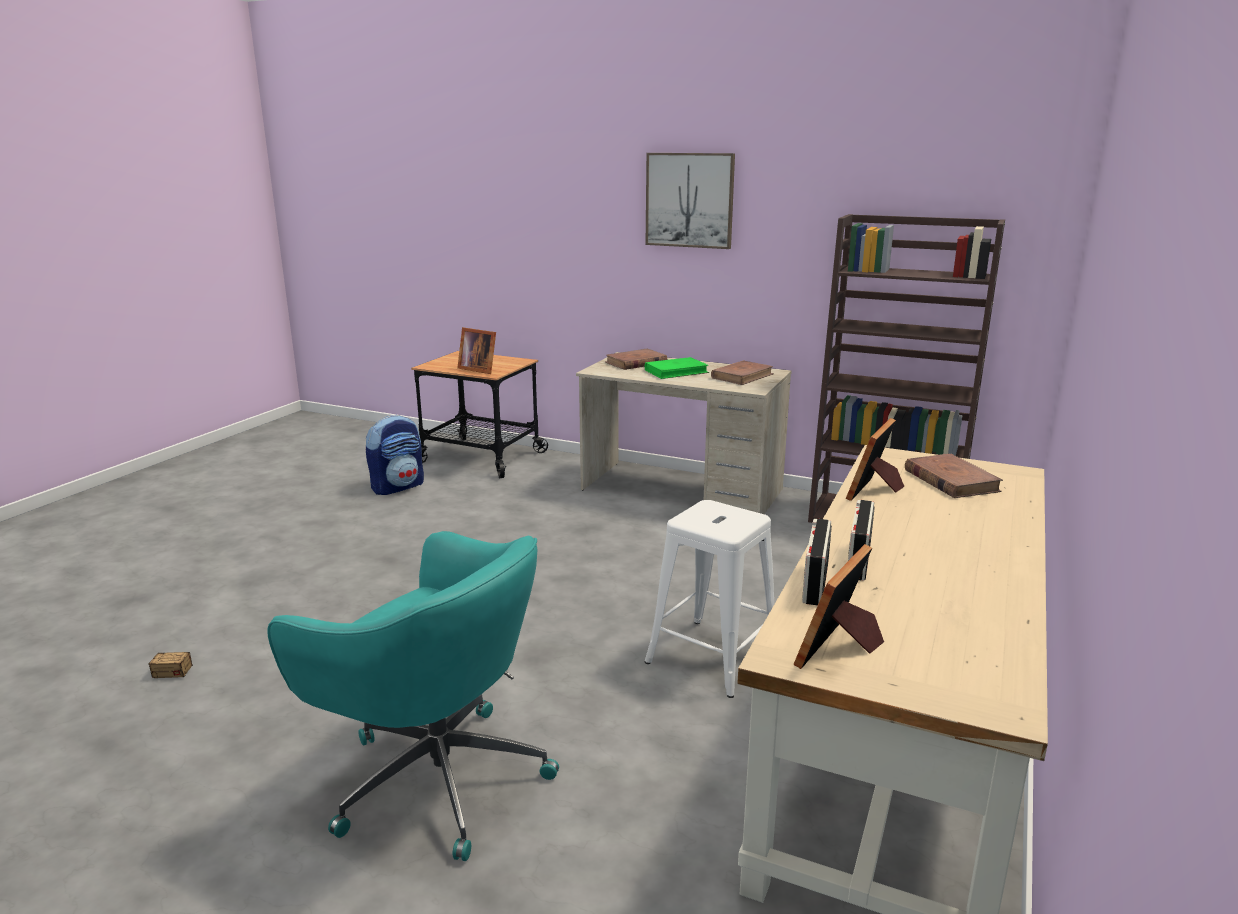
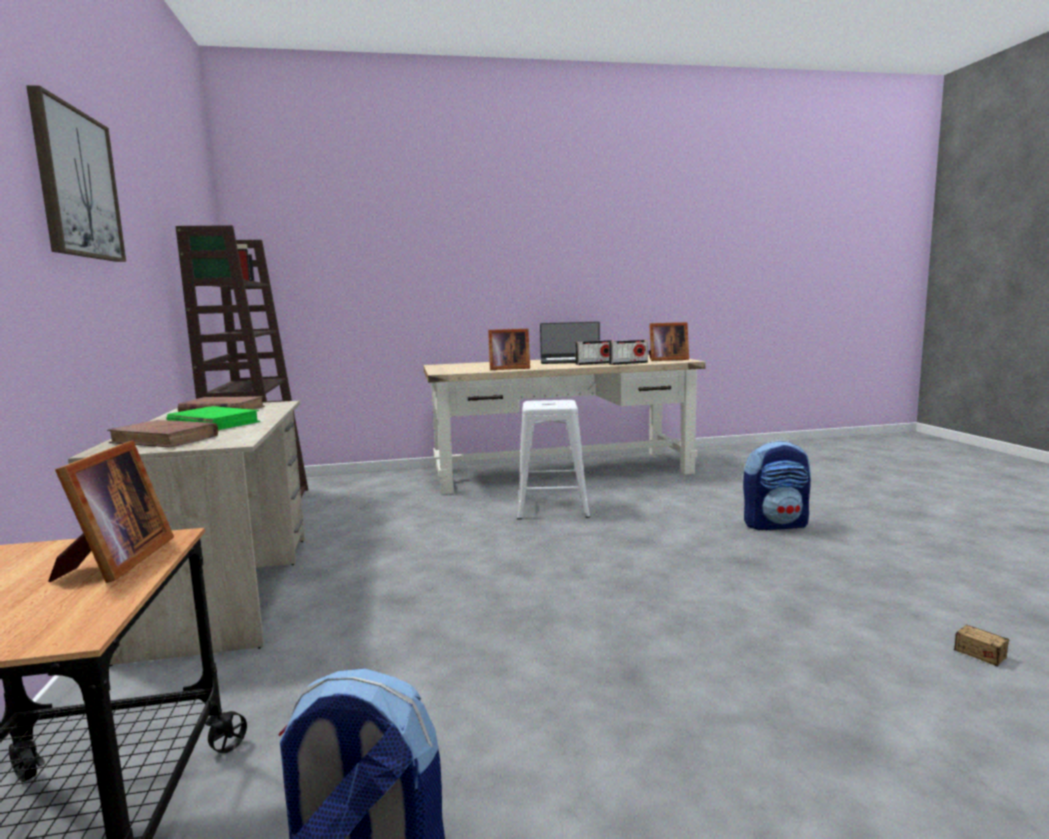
camera: 125 degrees left, 10 degrees down
(435, 776) = (775, 524): turquoise office chair -> backpack
(947, 563) = (571, 361): none -> laptop
(950, 480) = (468, 366): brown book -> none

